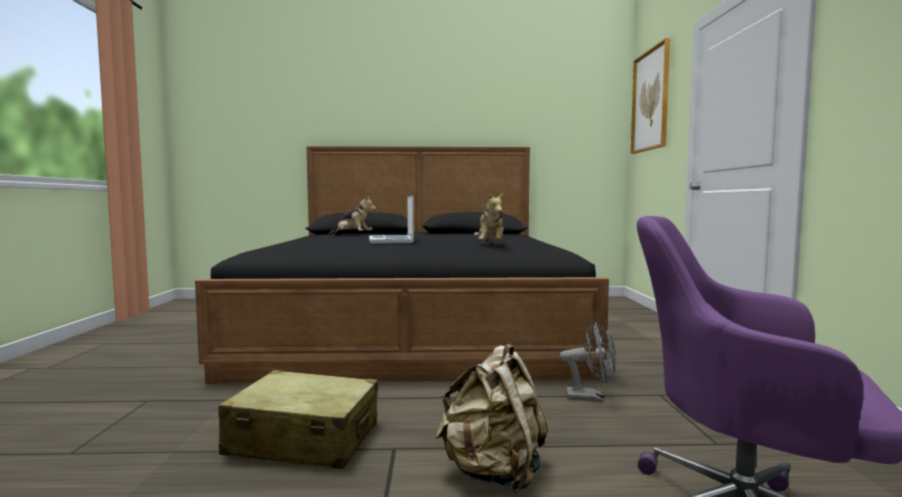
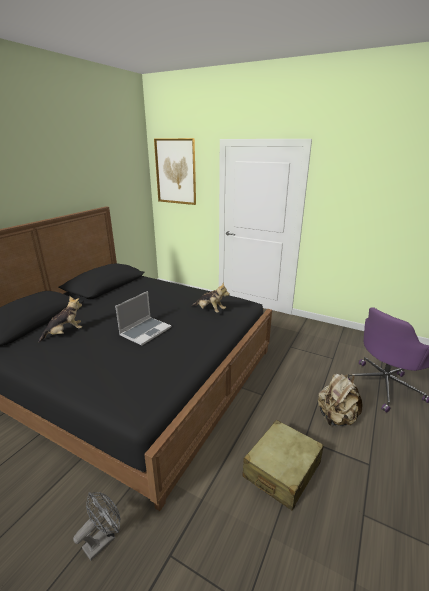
camera: 60 degrees left, 20 degrees up
(391, 241) = (145, 331): laptop -> laptop turned 75 degrees counterclockwise
(591, 397) = (283, 363): grey fan -> grey fan (103, 539)

